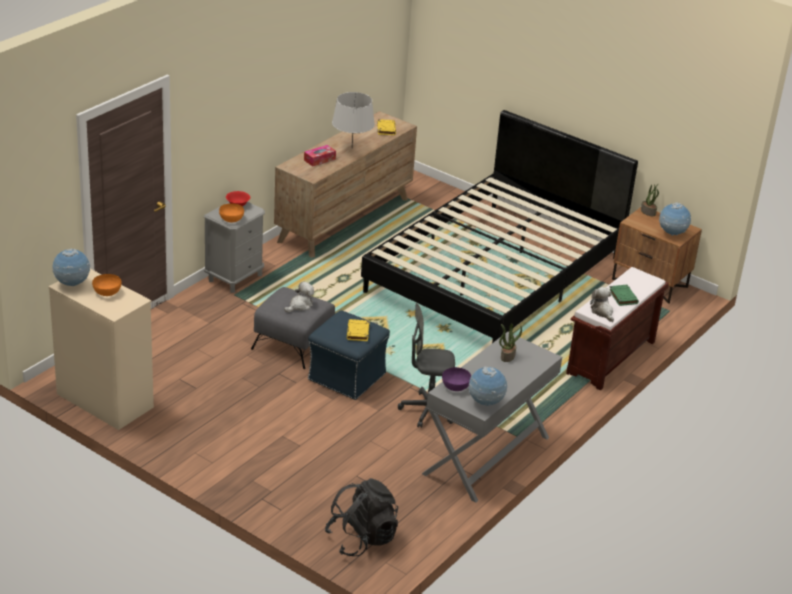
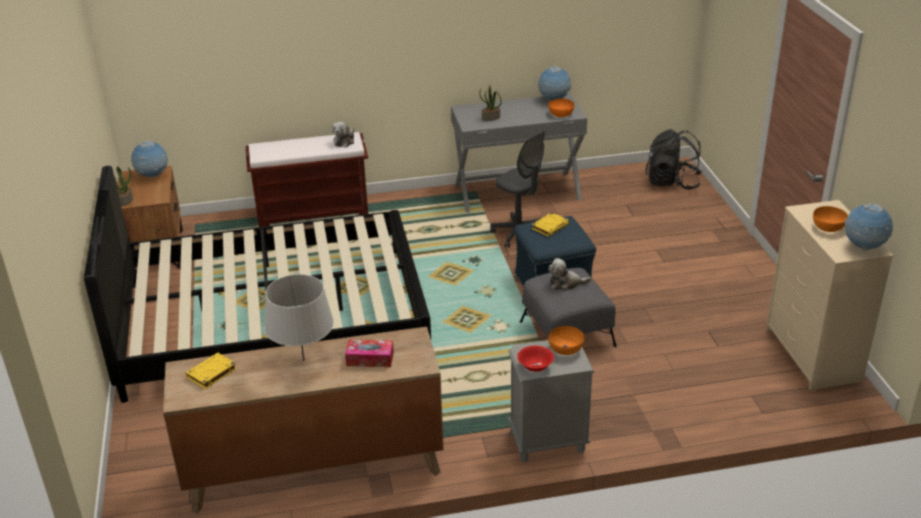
camera: 135 degrees left, 0 degrees up
(456, 386) = (560, 114): purple bowl -> orange bowl
(622, 297) = (307, 144): green book -> none

